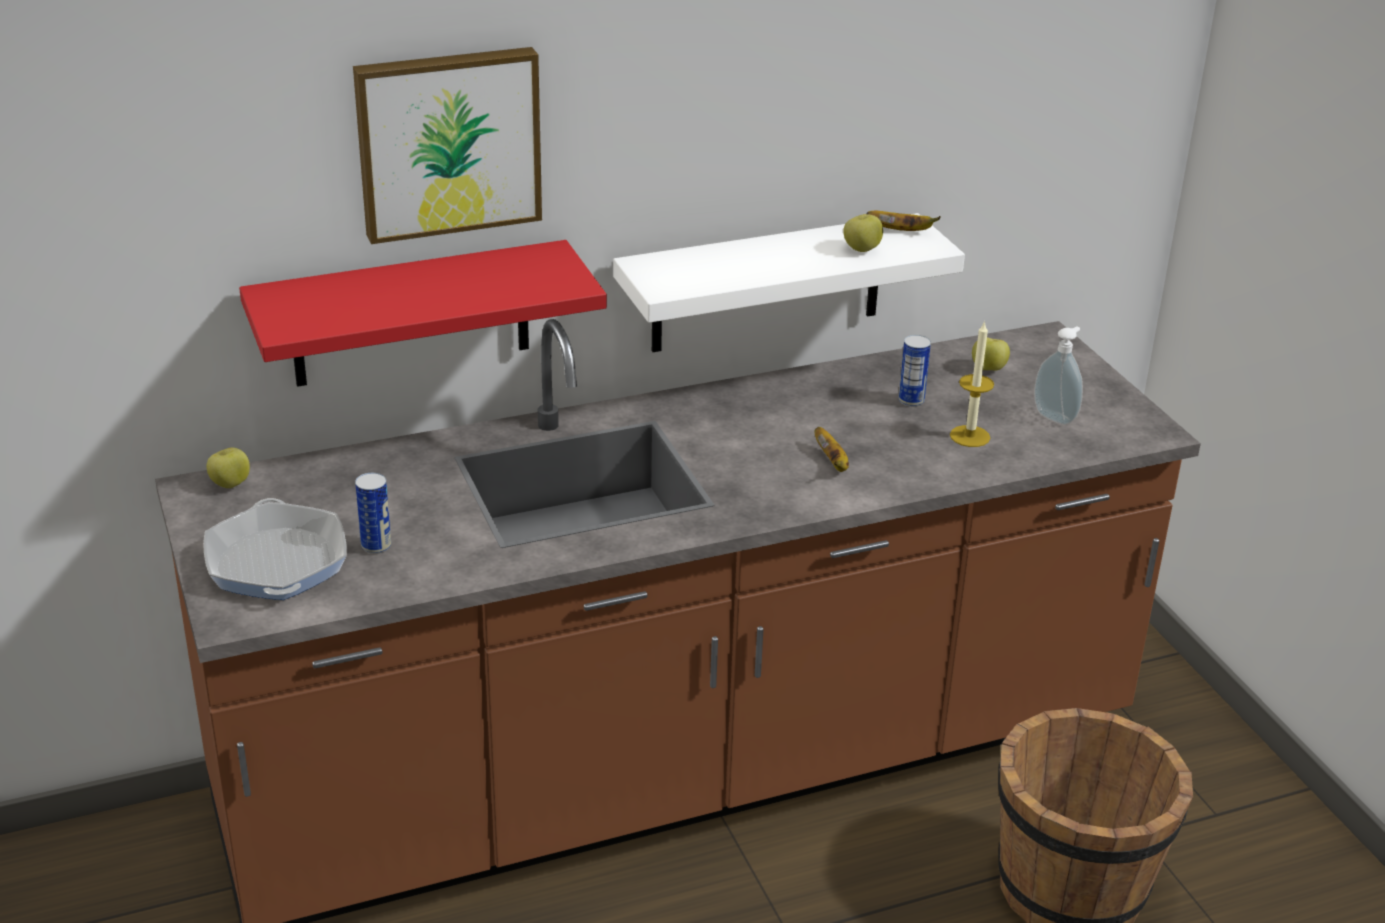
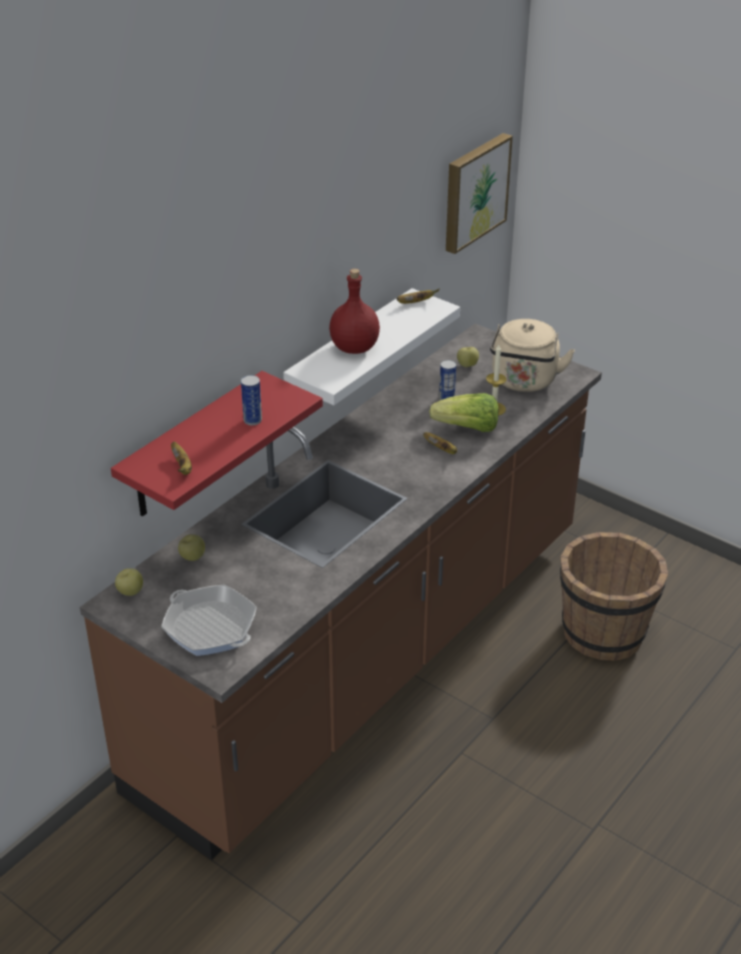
camera: 30 degrees left, 5 degrees up
(323, 313) = (182, 467): none -> banana
(376, 546) = (254, 594): can -> can (252, 420)
(448, 142) = (205, 336): picture -> picture (474, 191)
(746, 259) = (355, 348): none -> red bottle
(861, 250) = (407, 321): apple -> apple (192, 557)
(901, 448) = (467, 428): none -> lettuce
(1056, 417) = (524, 382): soap dispenser -> beige kettle

